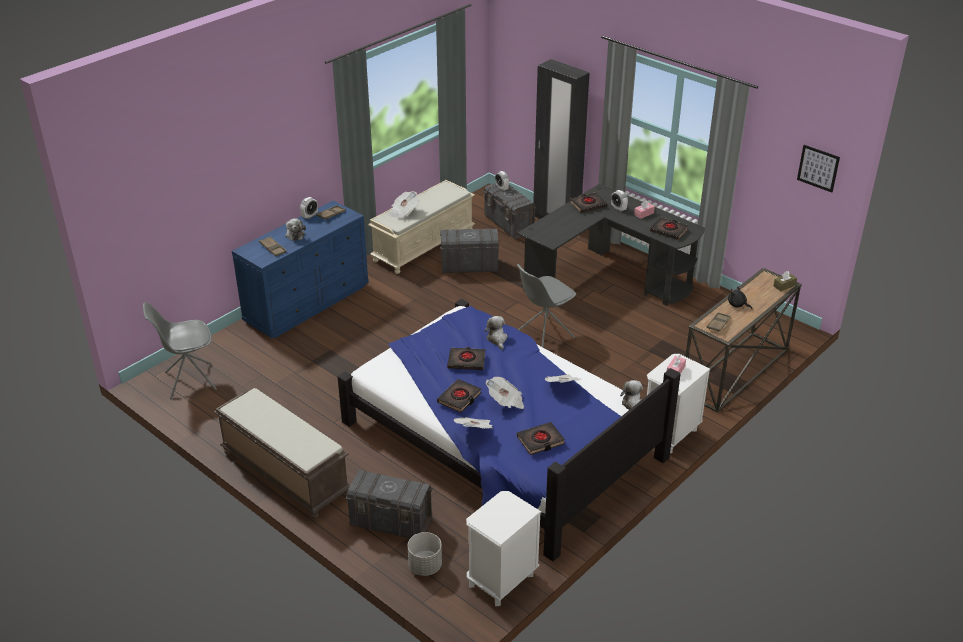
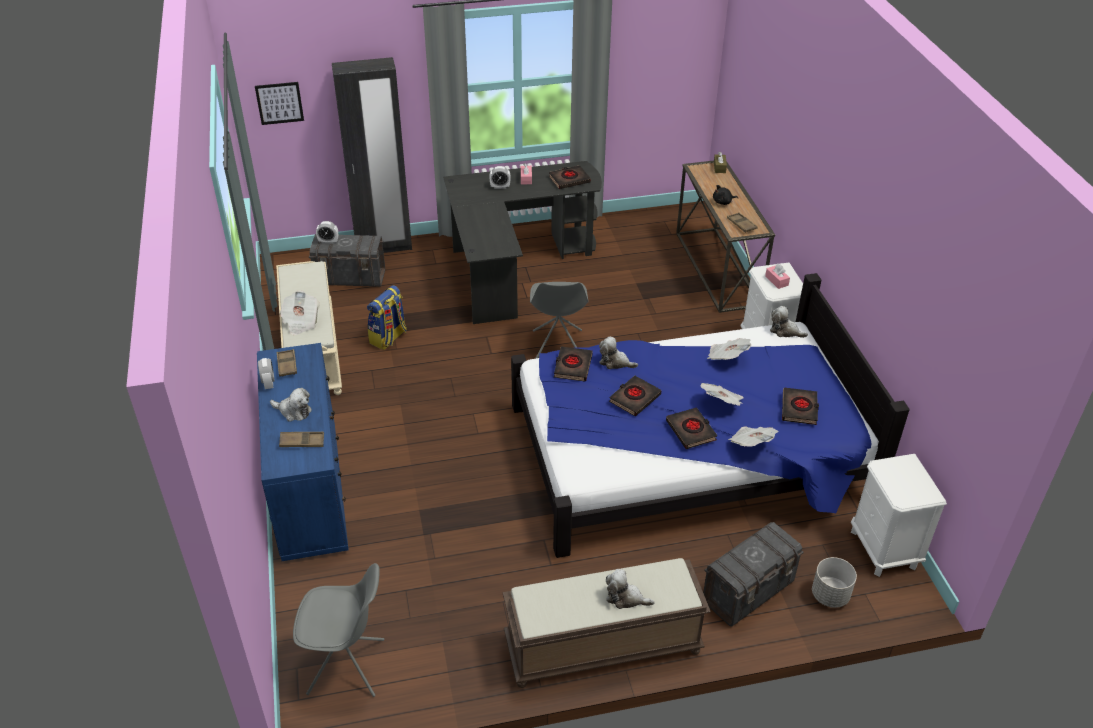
camera: 55 degrees left, 5 degrees up
(189, 381) = (348, 667): grey chair -> grey chair turned 105 degrees counterclockwise
(284, 435) = (625, 598): none -> plush toy
(469, 266) = (388, 338): grey storage box -> backpack
(588, 205) = (472, 199): black book -> black book (572, 366)
(818, 168) = (688, 46): picture -> picture (279, 103)

